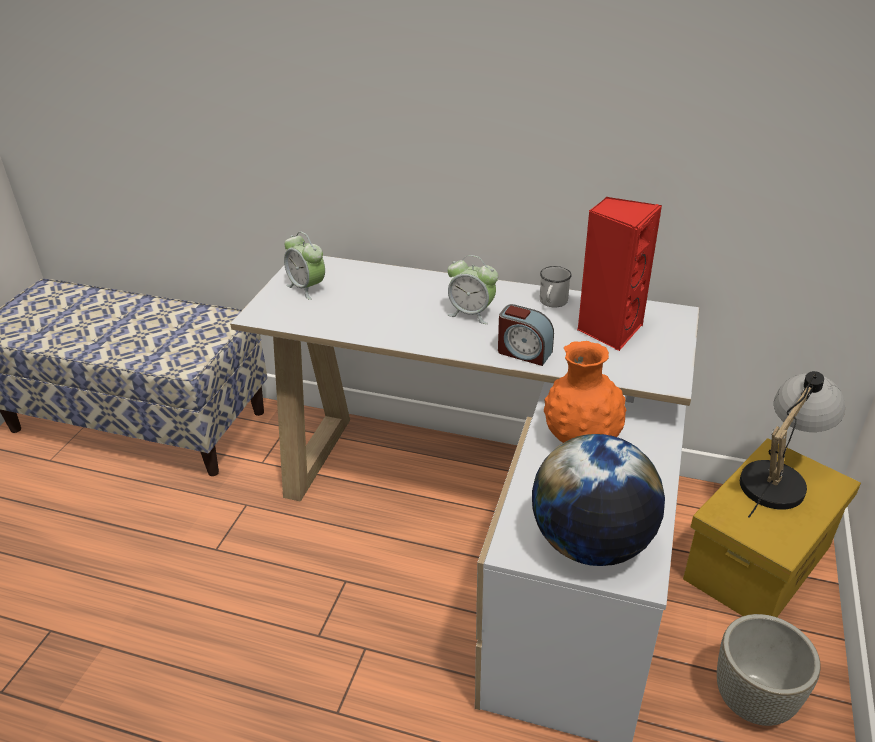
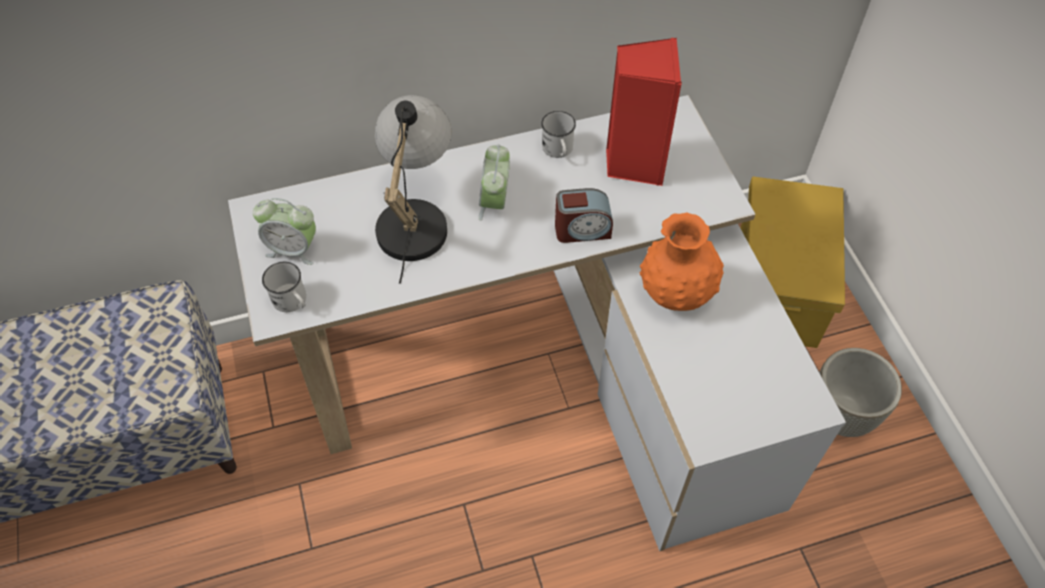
camera: 35 degrees left, 20 degrees up
(276, 313) = (292, 302): none -> white mug
(471, 313) = (495, 202): alarm clock -> alarm clock turned 105 degrees clockwise
(591, 543) = (758, 398): globe -> none
(779, 477) = (784, 214): table lamp -> table lamp (415, 216)

